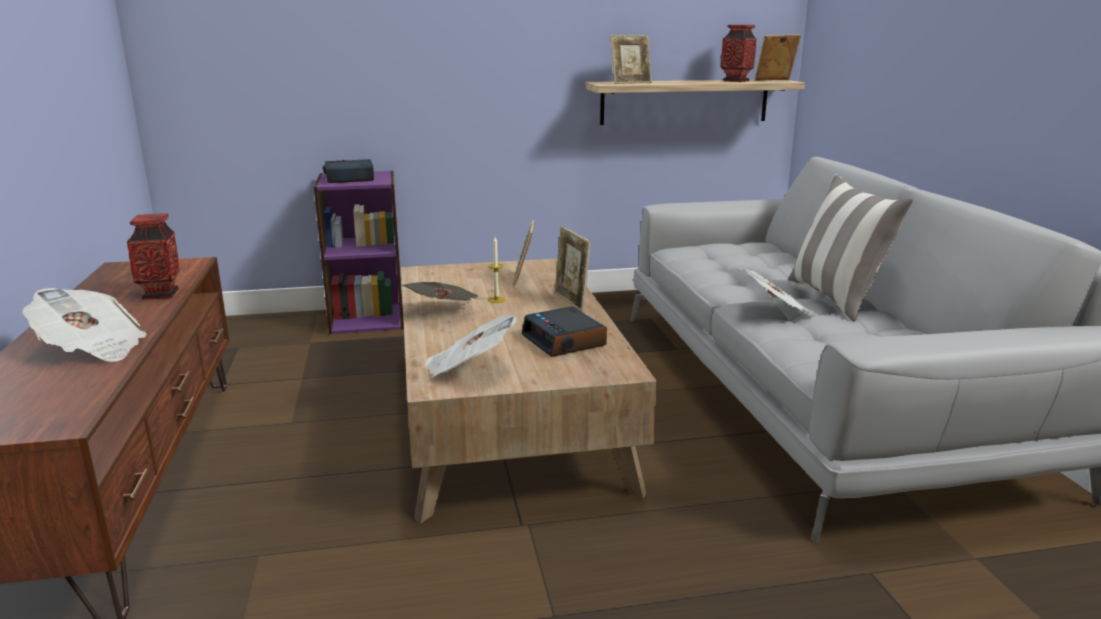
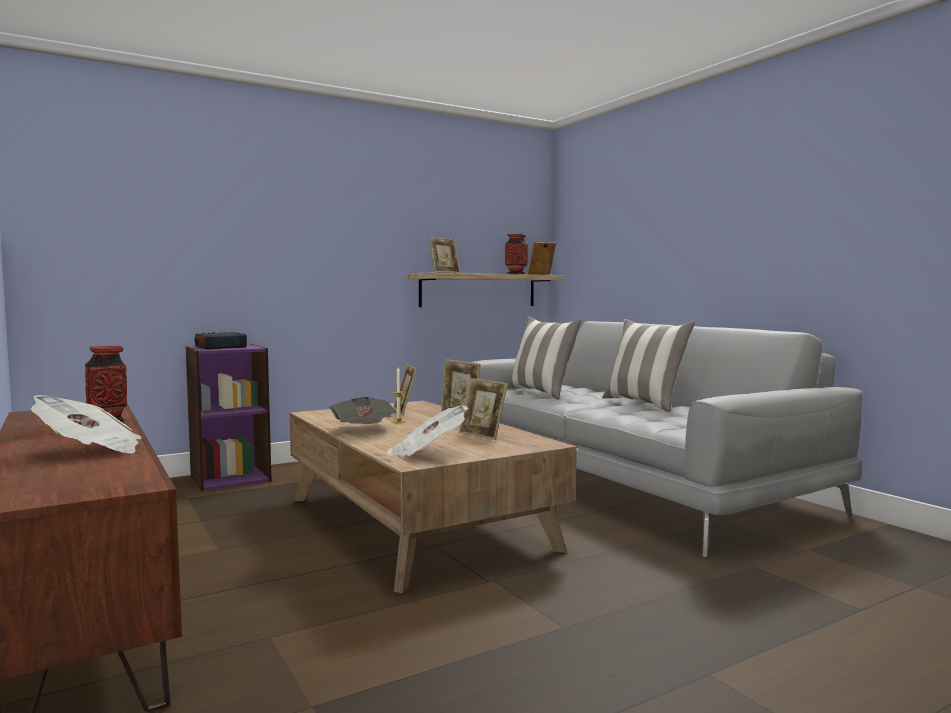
camera: 20 degrees left, 15 degrees down
(564, 340) = (482, 435): alarm clock -> picture frame
(721, 258) = (542, 393): none -> pillow
(776, 311) = (615, 410): newspaper -> none

